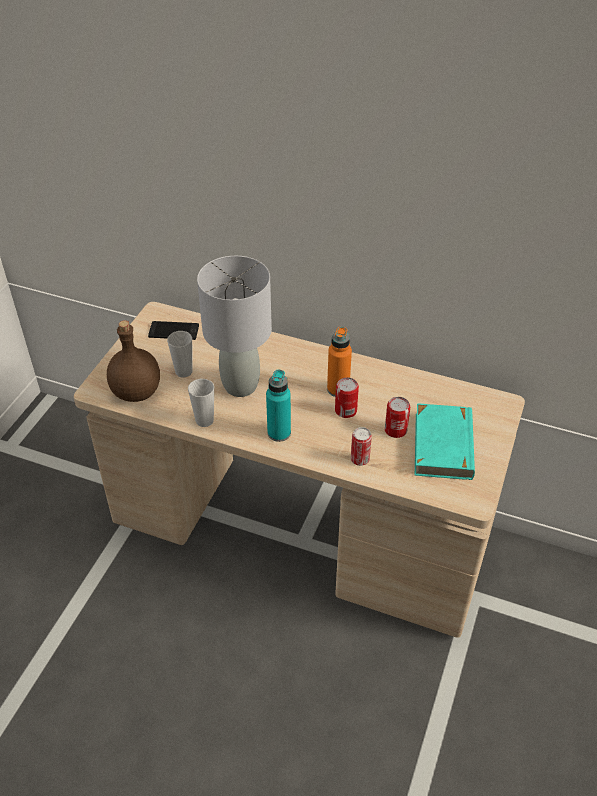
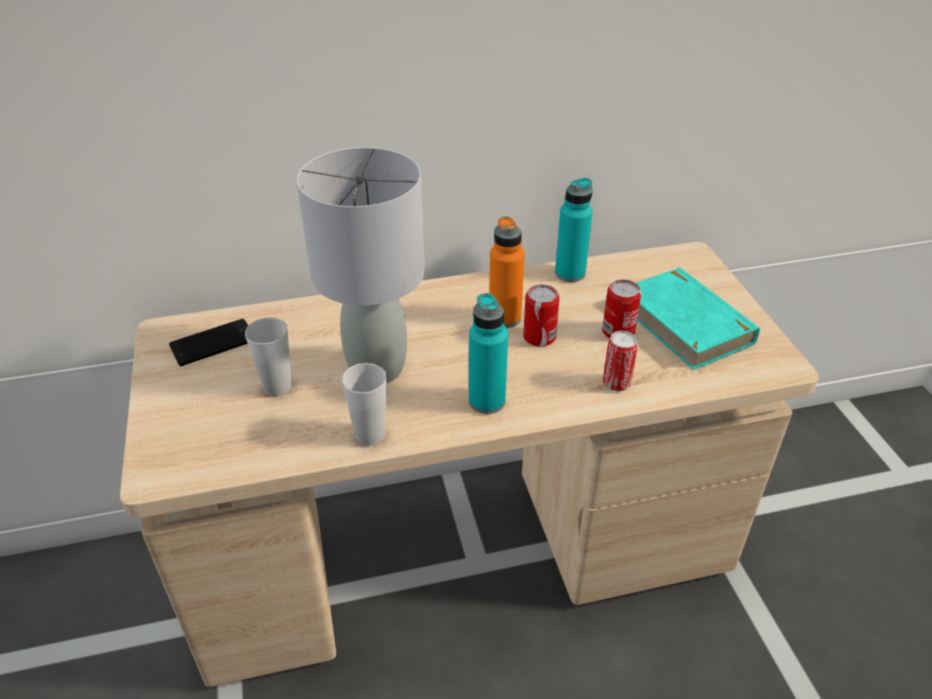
camera: 35 degrees left, 5 degrees down
(136, 393) = (228, 447): brown bottle -> none
(408, 379) = (570, 273): none -> turquoise bottle

